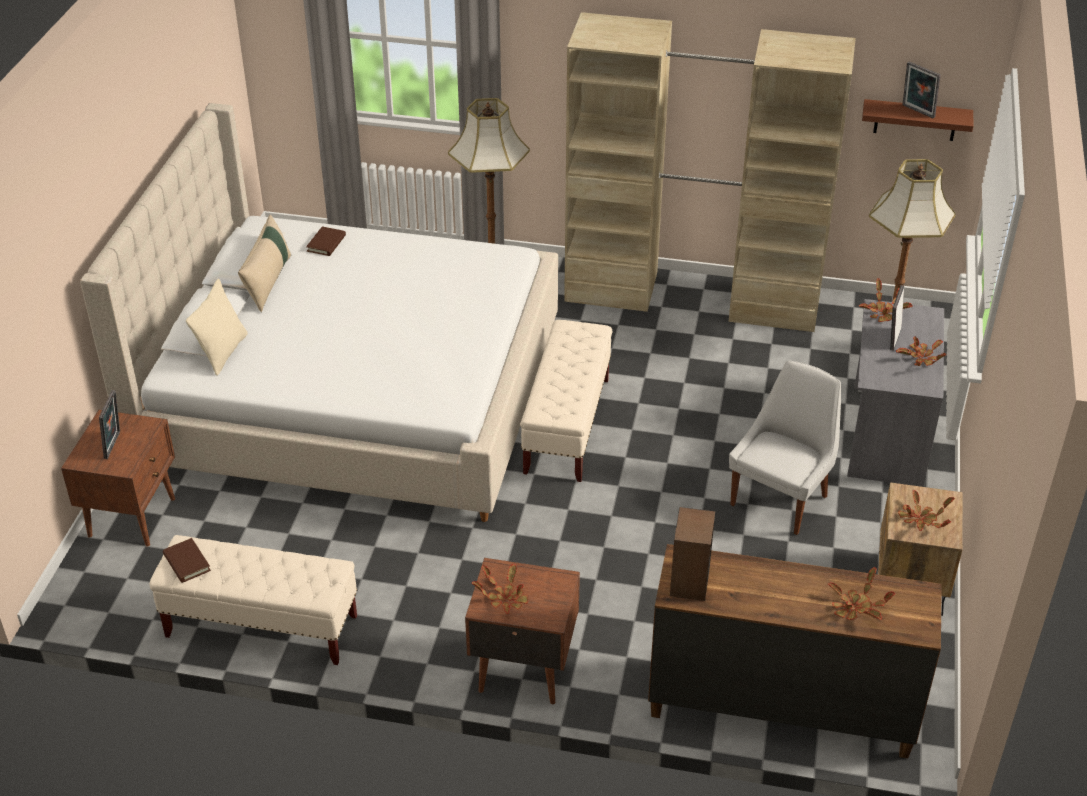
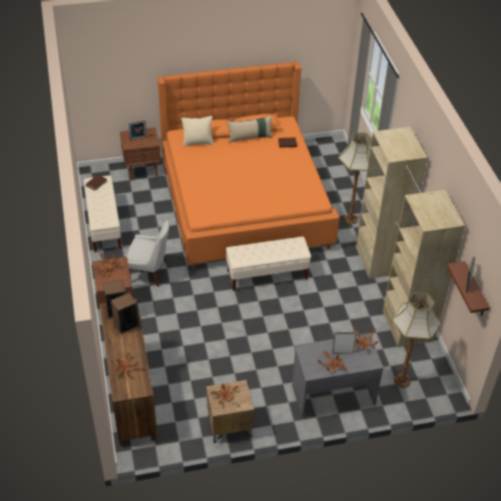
camera: 65 degrees right, 5 degrees up
(352, 396) = (244, 202): beige bed -> orange bed
(736, 577) = (126, 324): none -> speaker
(781, 498) = (261, 363): white chair -> white chair (150, 272)

